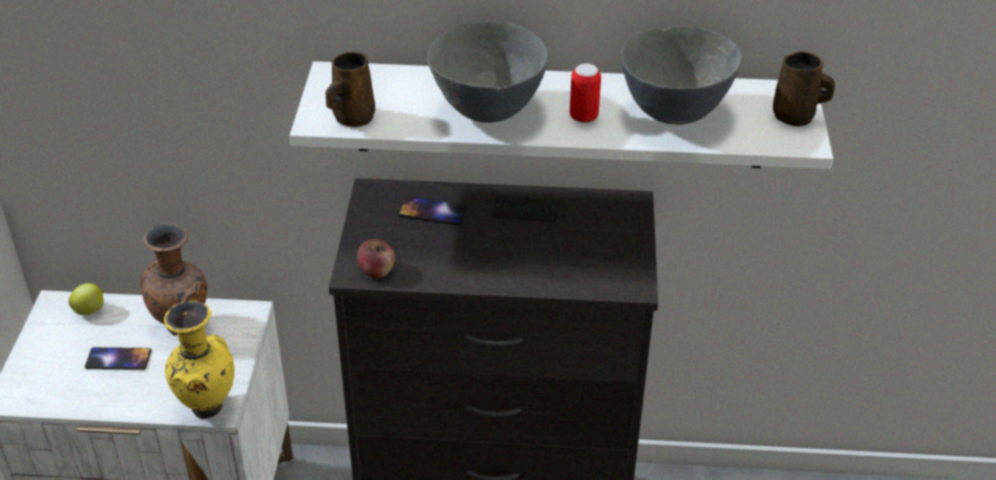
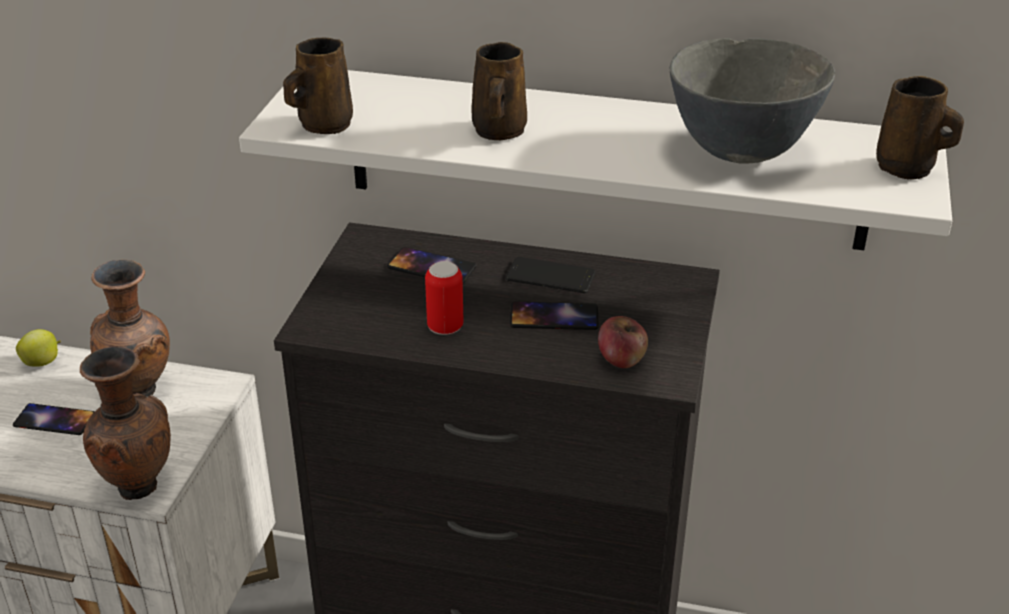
camera: 10 degrees right, 5 degrees down
(206, 406) = (137, 485): yellow vase -> brown vase
(377, 271) = (340, 327): apple -> apple (621, 359)
(489, 112) = (498, 132): grey bowl -> brown mug
(538, 245) = (554, 317): none -> phone
(583, 117) = (619, 147): can -> can (445, 327)

